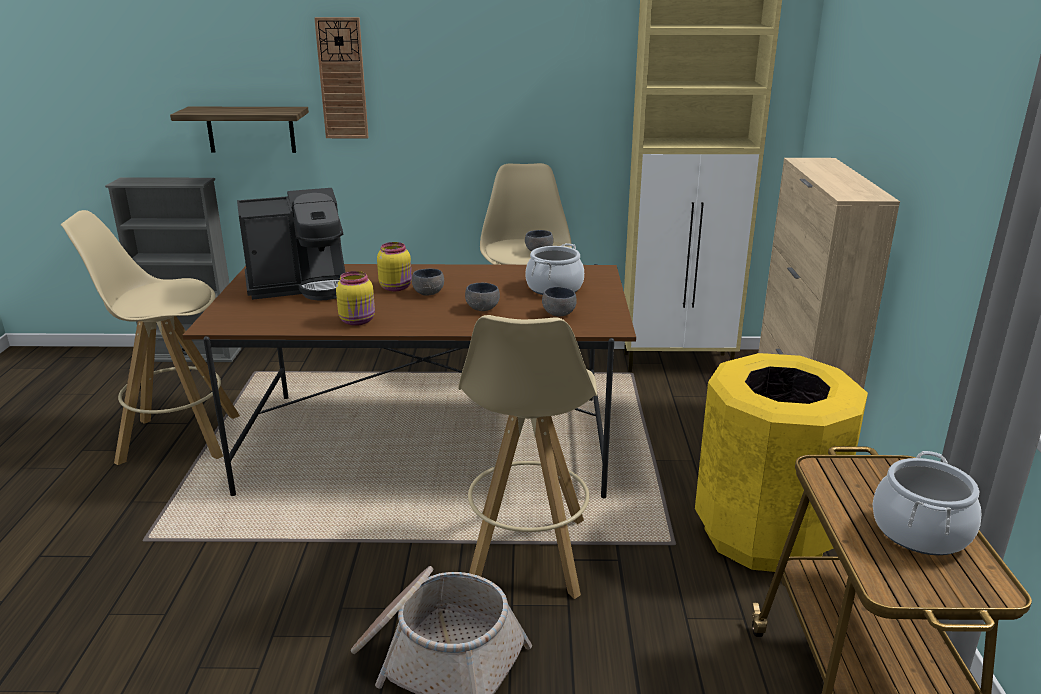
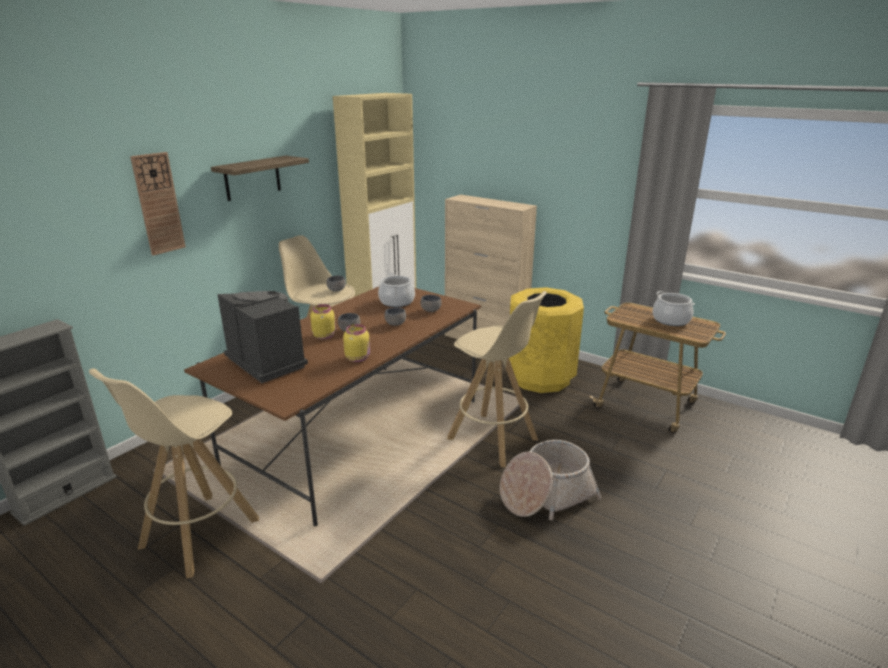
camera: 55 degrees left, 0 degrees up
(251, 129) = (84, 265): shelf -> shelf (252, 178)
(300, 286) = (268, 361): coffee machine -> coffee machine turned 60 degrees counterclockwise

